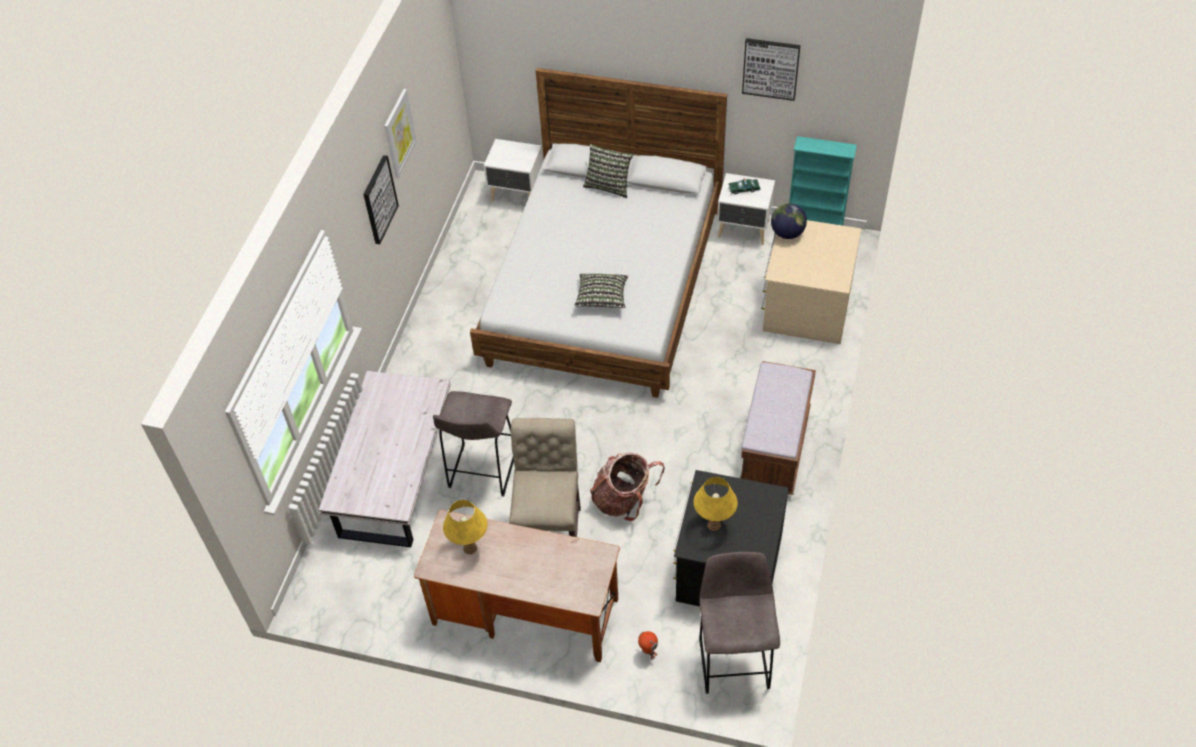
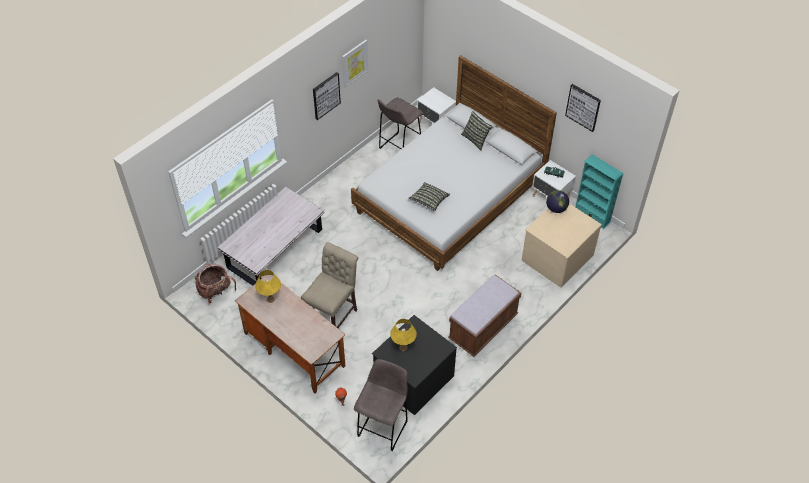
camera: 25 degrees right, 0 degrees up
(482, 472) = (318, 268): grey stool -> grey stool (399, 148)
(624, 500) = (382, 317): backpack -> backpack (216, 291)

